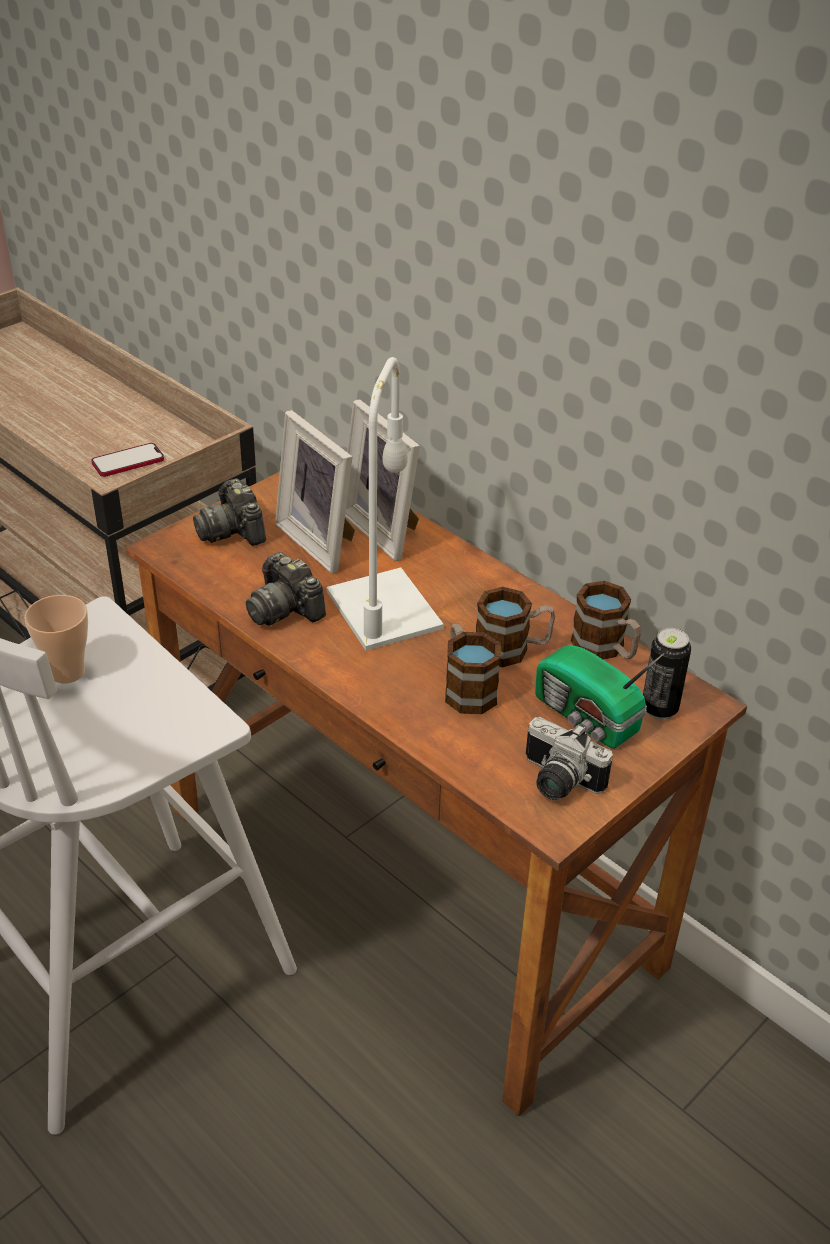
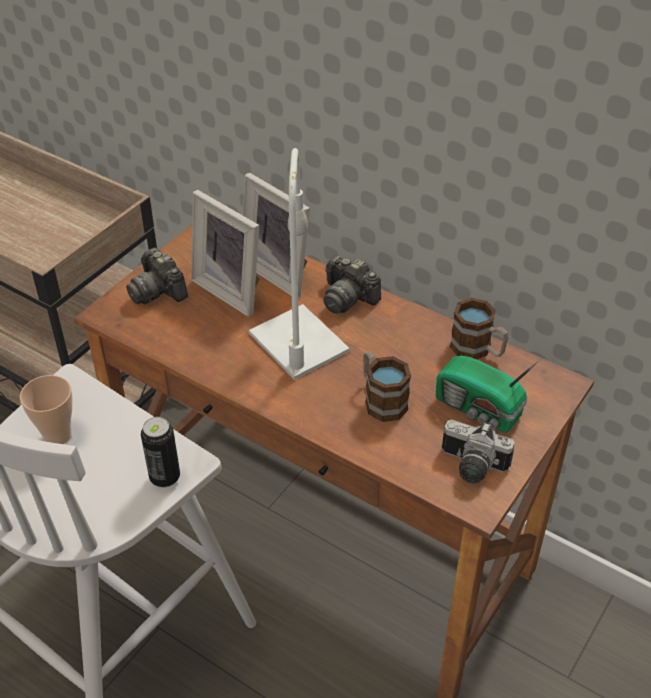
camera: 10 degrees left, 5 degrees up
(128, 462) = (48, 238): phone -> none
(285, 608) = (220, 353): camera -> camera (347, 297)
(512, 649) = (407, 361): mug -> none
(659, 709) = (531, 393): can -> can (165, 477)

